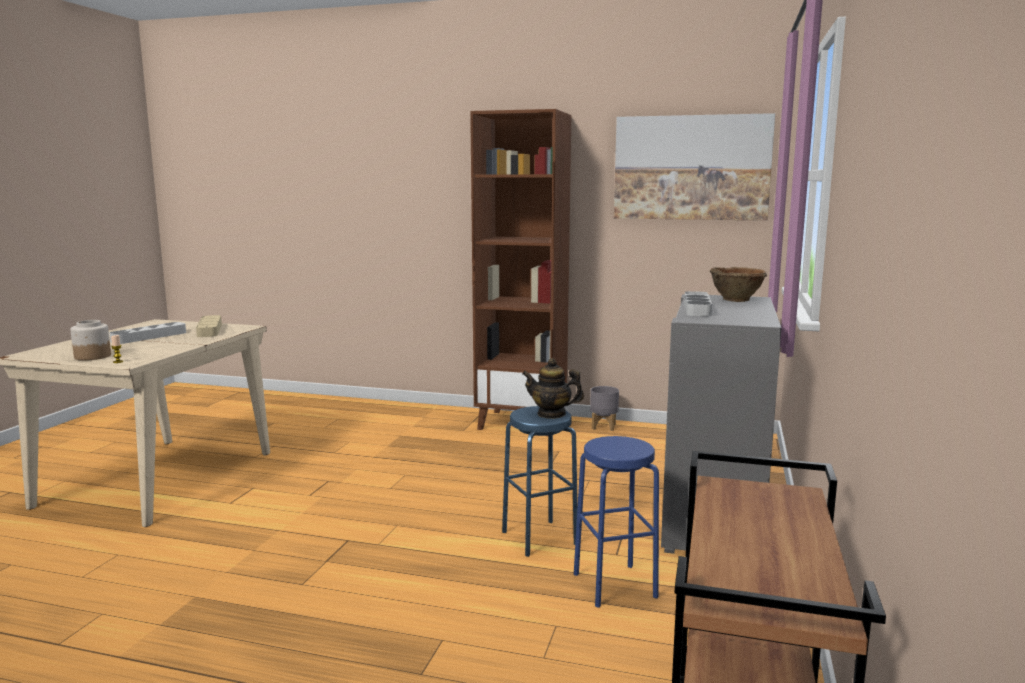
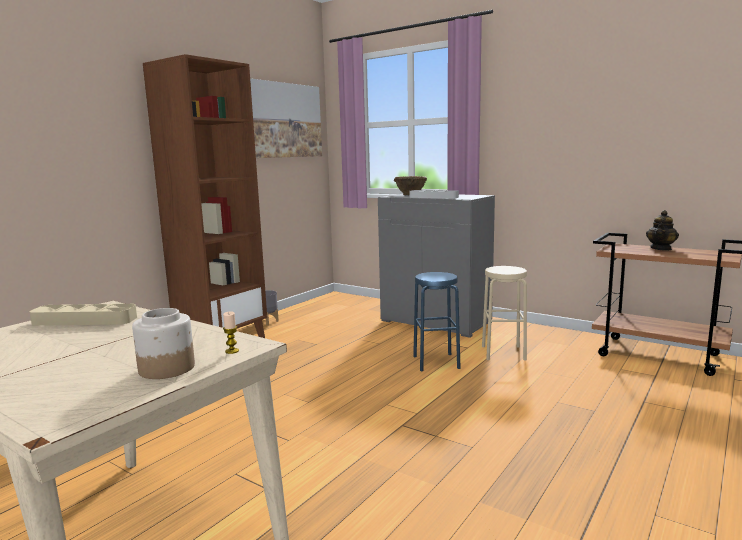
camera: 70 degrees left, 0 degrees up
(149, 337) = (68, 347): grey tray -> none
(551, 414) = (437, 274): teapot -> teapot (661, 249)
(614, 585) = (503, 353): blue stool -> beige stool

